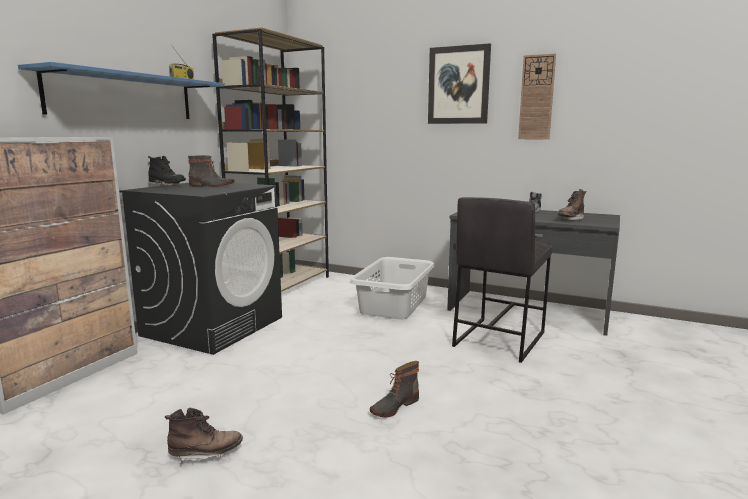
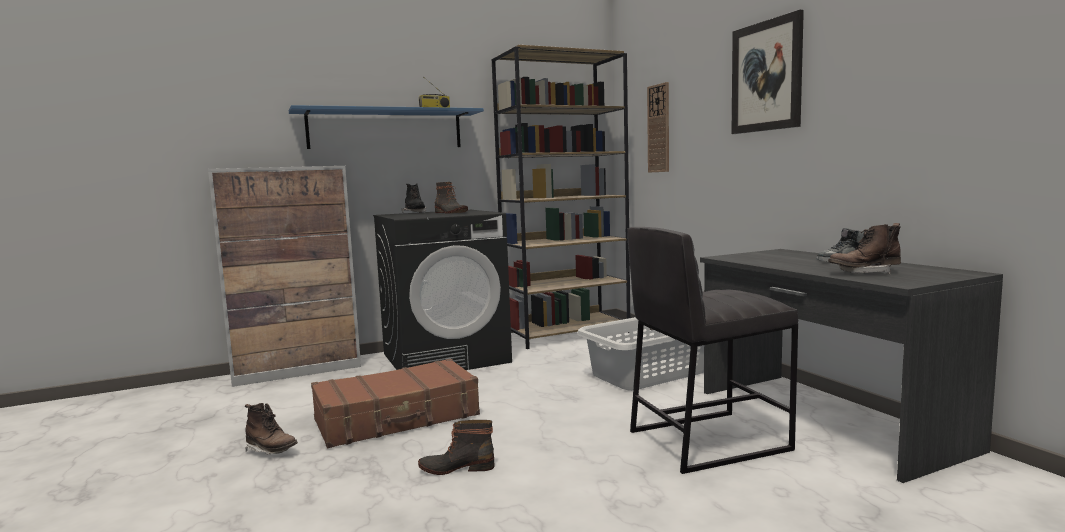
camera: 40 degrees right, 5 degrees down
(273, 387) = (397, 418): none -> brown suitcase
(536, 97) = (864, 79): wall clock -> wall clock (659, 128)

